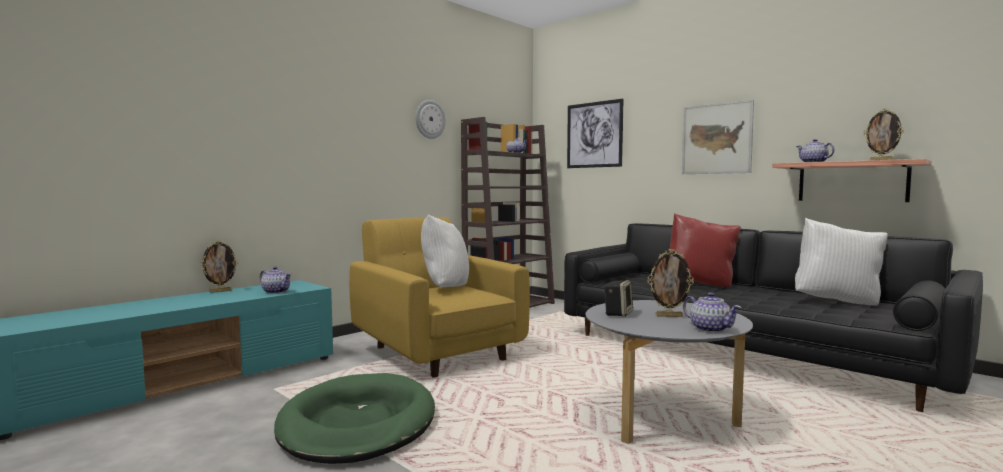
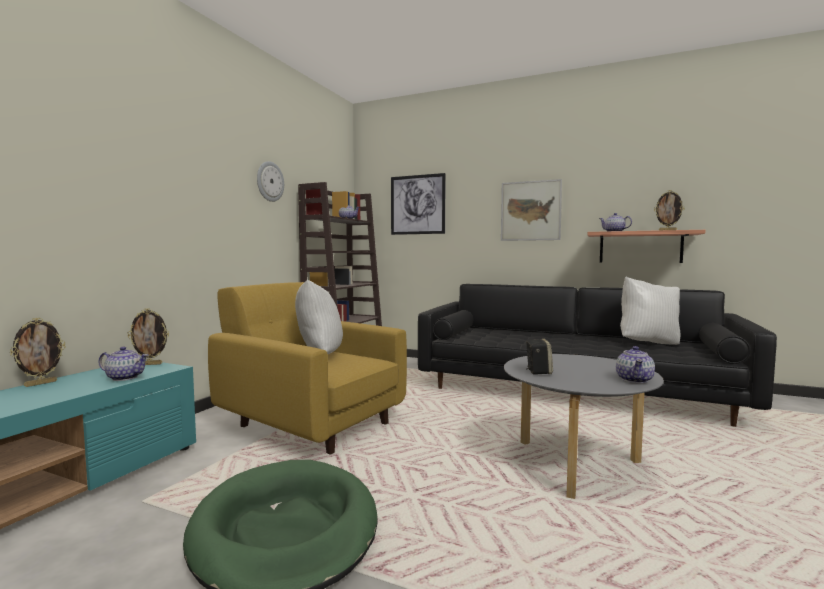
camera: 20 degrees left, 0 degrees up
(669, 316) = (582, 369): picture frame -> picture frame (150, 364)
(700, 284) = (533, 335): red pillow -> none
(710, 329) = (634, 380): teapot -> teapot turned 75 degrees clockwise

